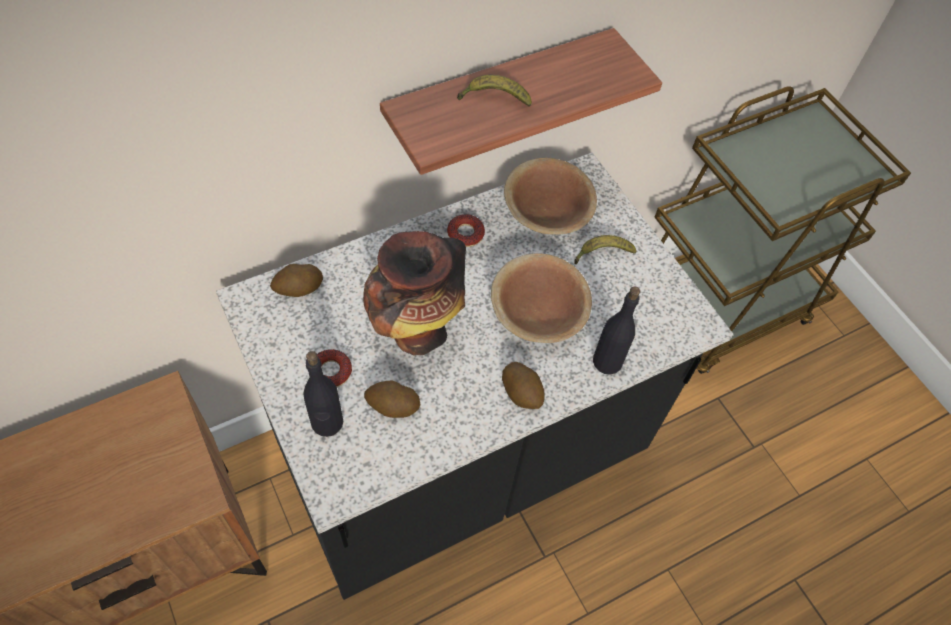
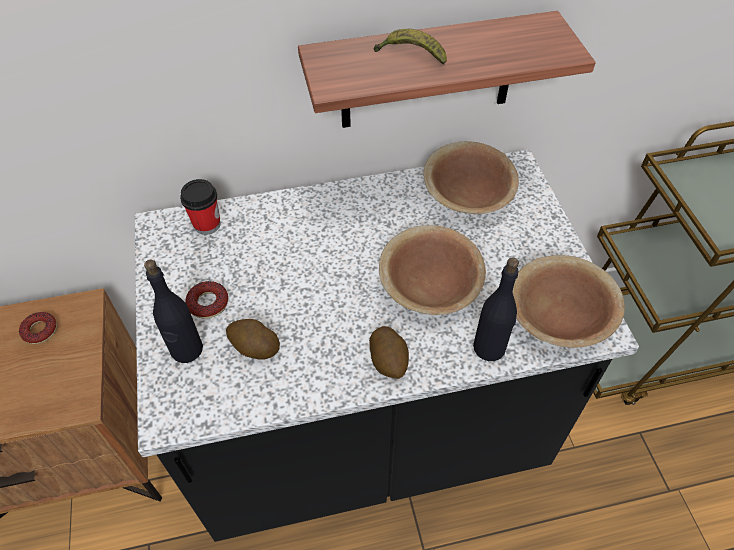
camera: 20 degrees right, 5 degrees down
(298, 289) = (207, 224): potato -> cup
(416, 332) = (302, 282): vase -> none
(465, 234) = (380, 202): donut -> donut (40, 330)
(602, 254) = (513, 242): banana -> none
(660, 320) = (558, 317): none -> brown bowl

